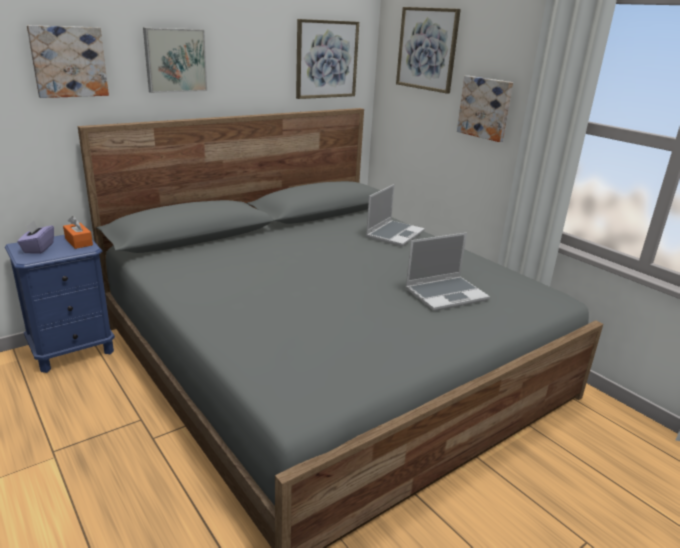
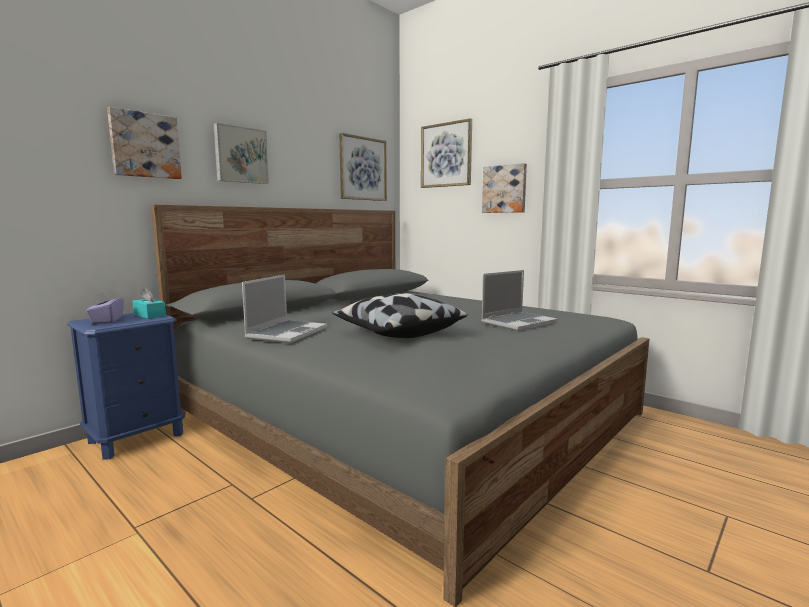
camera: 10 degrees left, 15 degrees down
(79, 242) = (149, 315): orange tissue box -> turquoise tissue box
(304, 300) = (398, 333): none -> pillow
(394, 234) = (444, 299): laptop -> laptop (287, 333)

